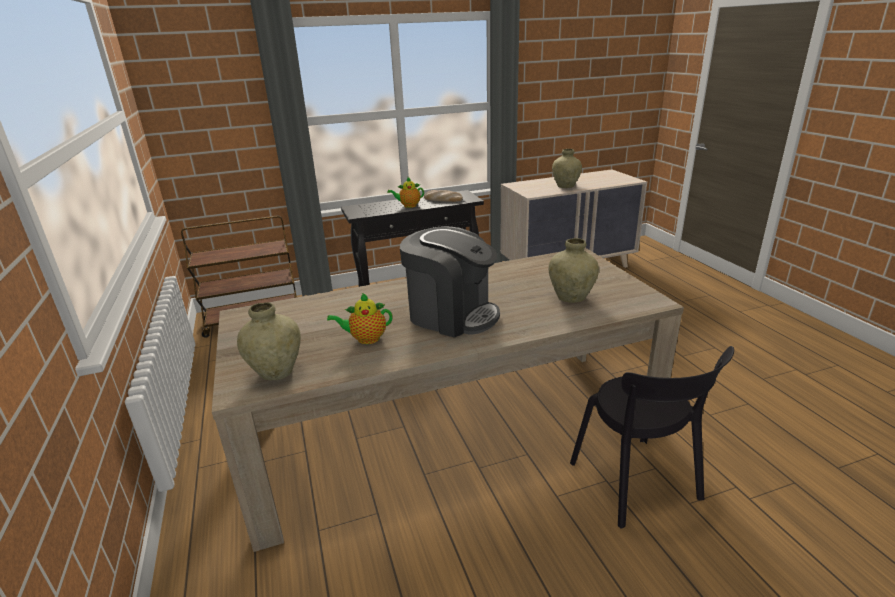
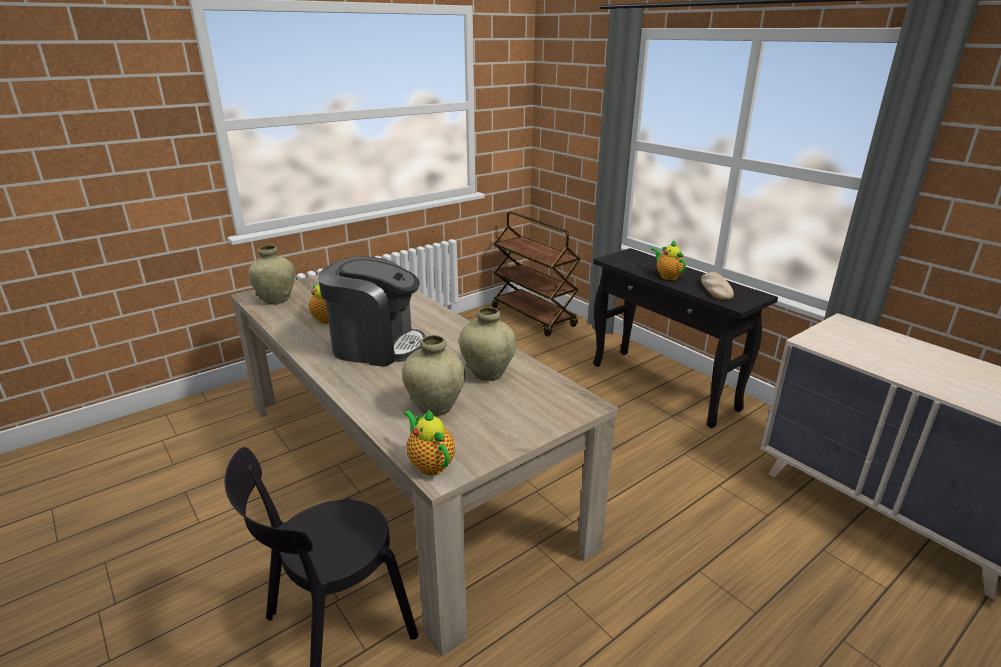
camera: 70 degrees right, 0 degrees up
(451, 315) = (376, 346): coffee machine -> coffee machine turned 90 degrees counterclockwise
(565, 186) = (900, 365): beige vase -> beige vase (487, 374)
(644, 304) = (430, 463): none -> teapot

